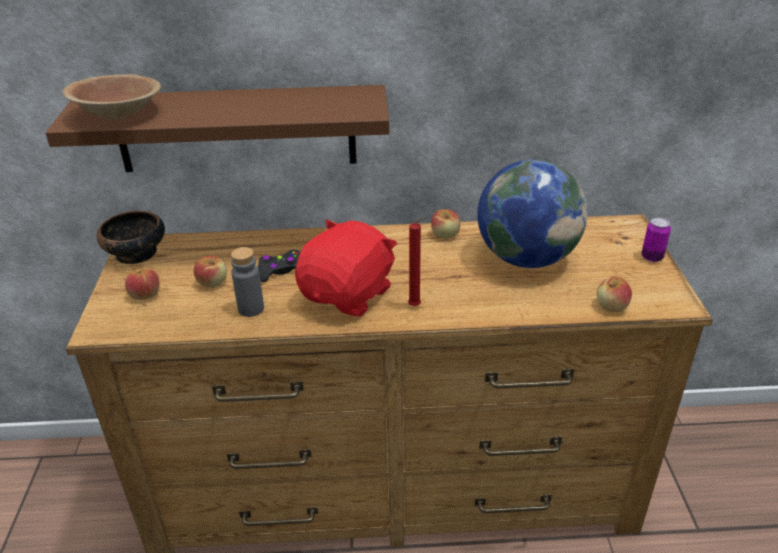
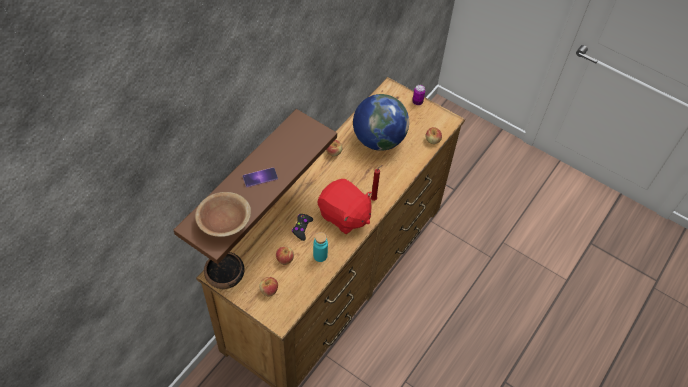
camera: 55 degrees left, 20 degrees up
(227, 106) = (260, 177): none -> phone
(251, 308) = (320, 255): grey bottle -> turquoise bottle
(348, 295) = (344, 215): red plush toy -> red plush toy turned 150 degrees clockwise

